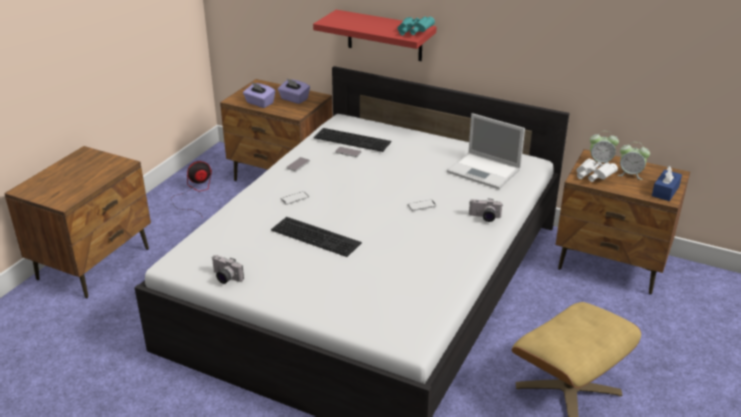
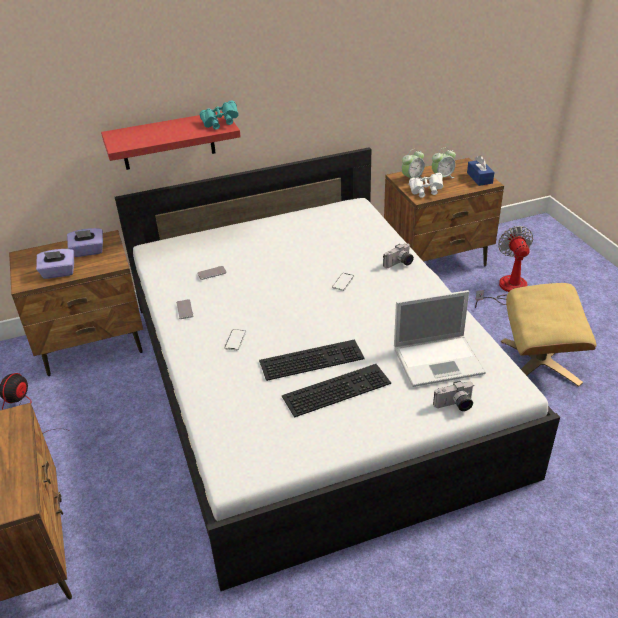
camera: 45 degrees left, 5 degrees up
(225, 278) = (303, 450): camera -> camera (455, 406)
(353, 139) = (196, 260): keyboard -> keyboard (336, 388)
(485, 171) = (338, 229): laptop -> laptop (439, 360)
(637, 322) = (506, 289): none -> fan

